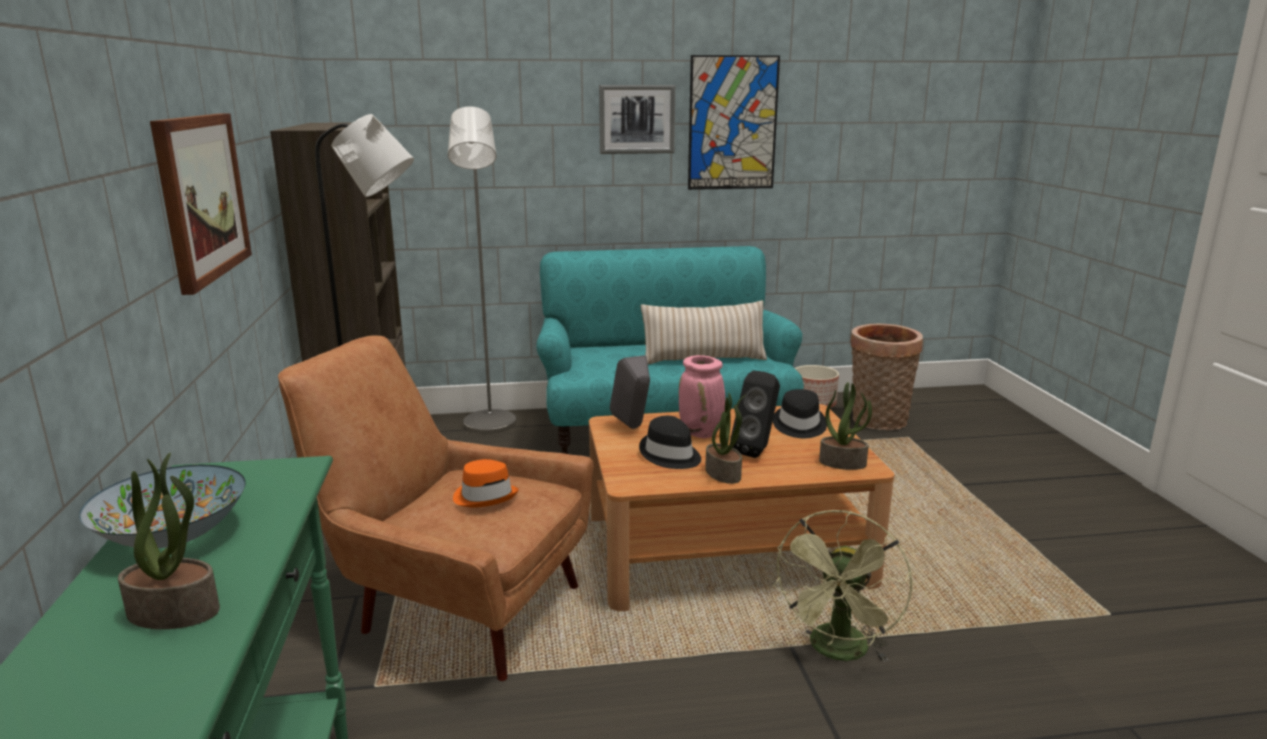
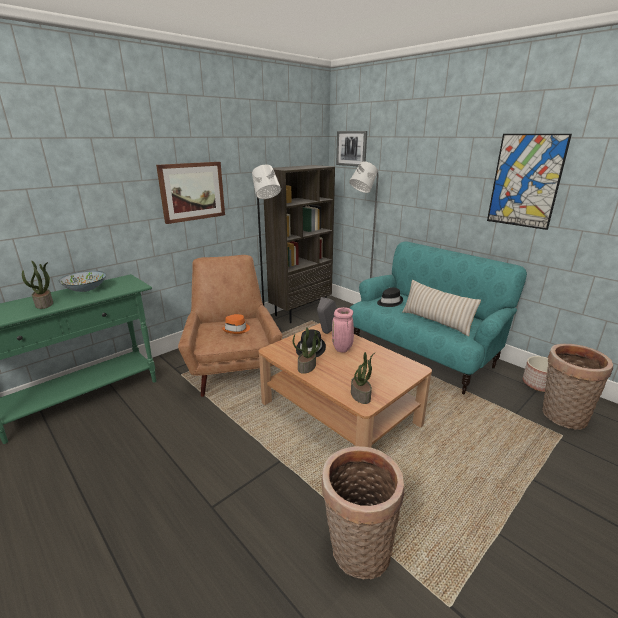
camera: 55 degrees right, 5 degrees up
(636, 119) = (463, 173): picture -> picture (351, 148)
(757, 451) = (343, 368): black speaker -> none
(799, 425) = (390, 370): black hat -> black hat (389, 302)
(838, 652) = (288, 478): green fan -> none
(1010, 645) = (357, 551): none -> basket

